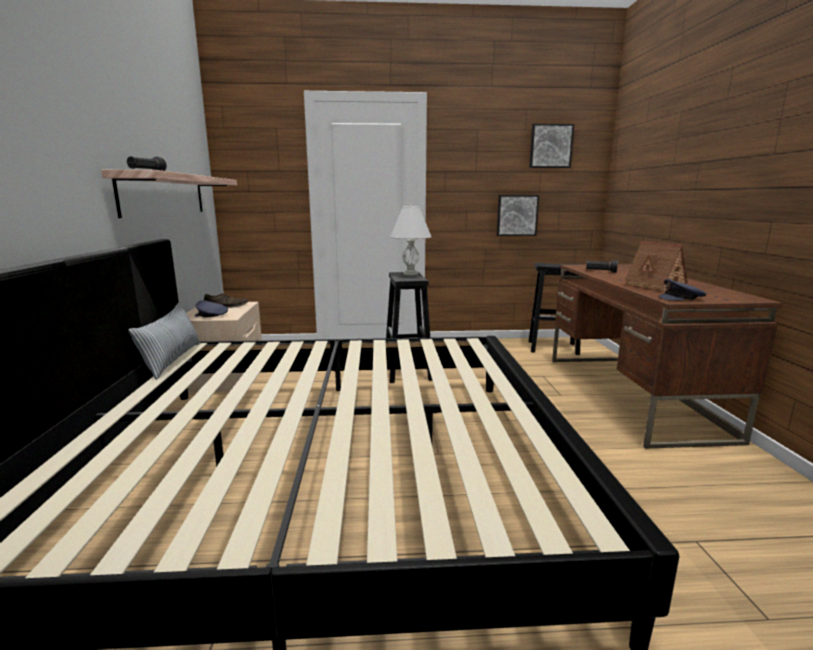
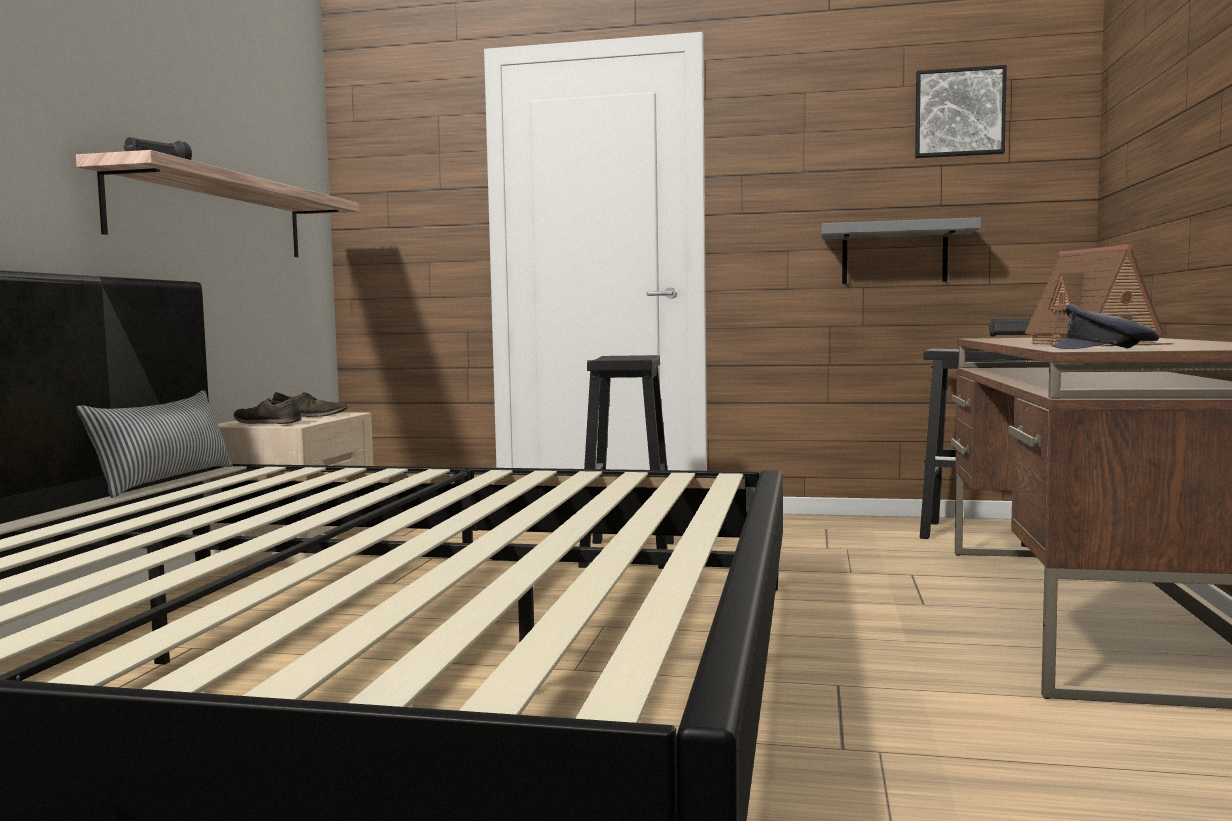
camera: 15 degrees right, 10 degrees down
(211, 315) = (268, 423): grey cap -> brown shoe
(410, 274) = (635, 356): white table lamp -> none
(516, 215) = (894, 254): picture -> grey shelf

